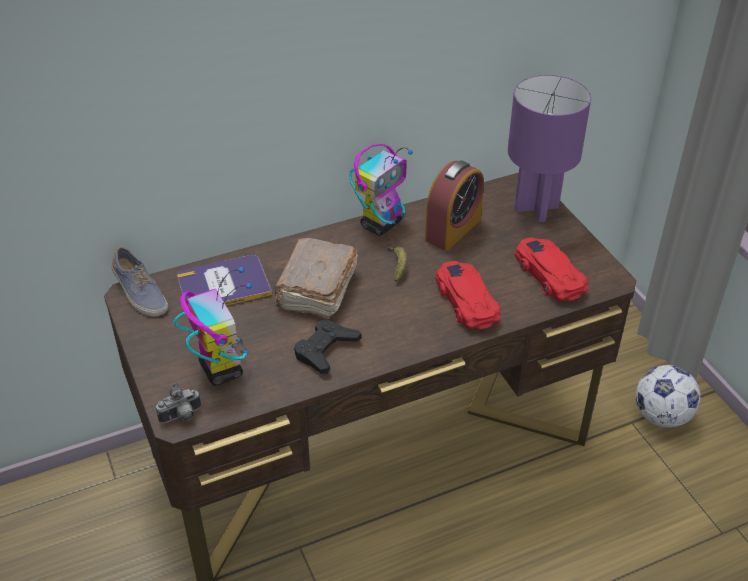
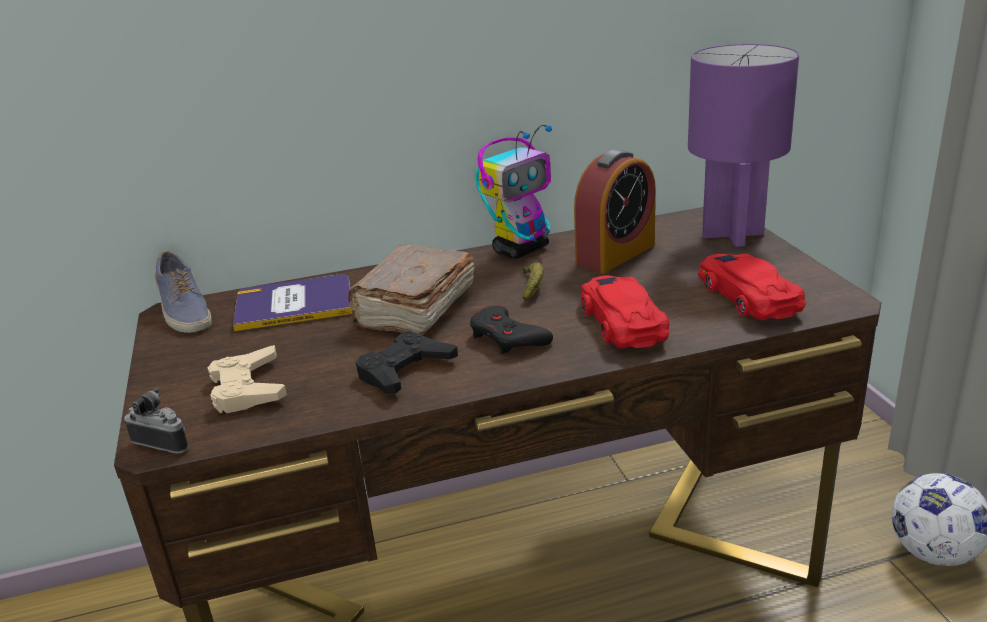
camera: 10 degrees right, 15 degrees down
(182, 417) = (165, 441): camera -> camera turned 135 degrees counterclockwise
(220, 369) = (248, 388): toy robot -> beige game controller
(390, 318) = (508, 337): none -> black game controller

